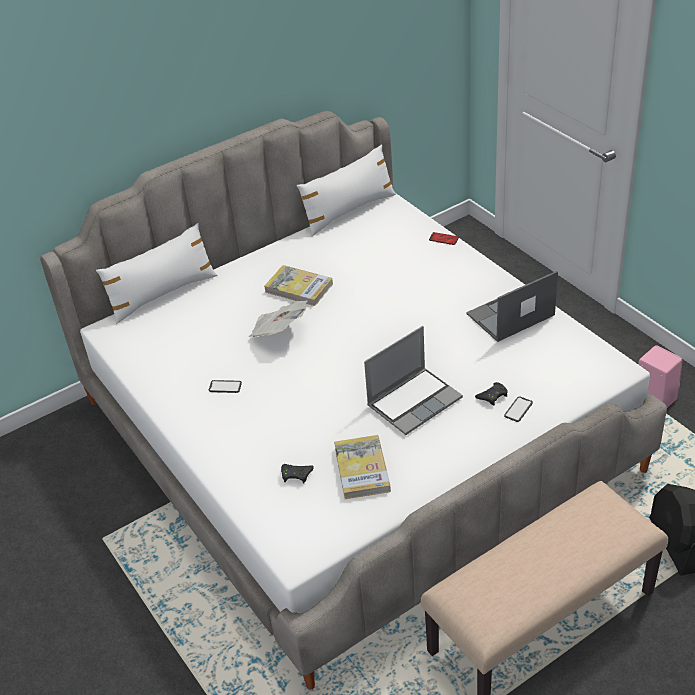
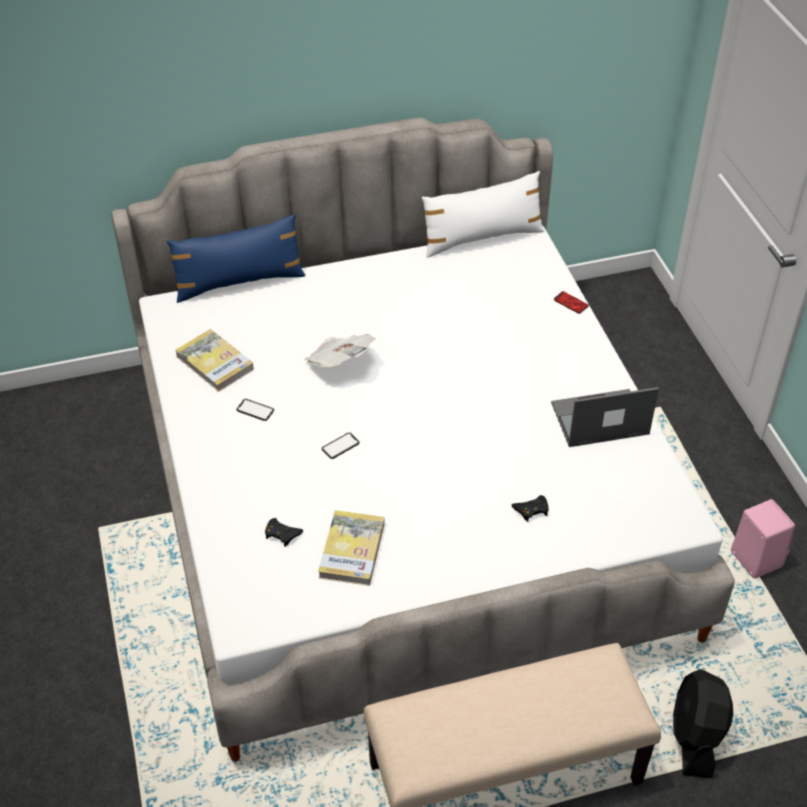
camera: 15 degrees right, 5 degrees up
(162, 294) = (239, 282): white pillow -> blue pillow
(299, 288) = (384, 317): book -> book (214, 363)
(414, 401) = (444, 489): laptop -> none
(518, 409) = (551, 535): phone -> phone (340, 446)

